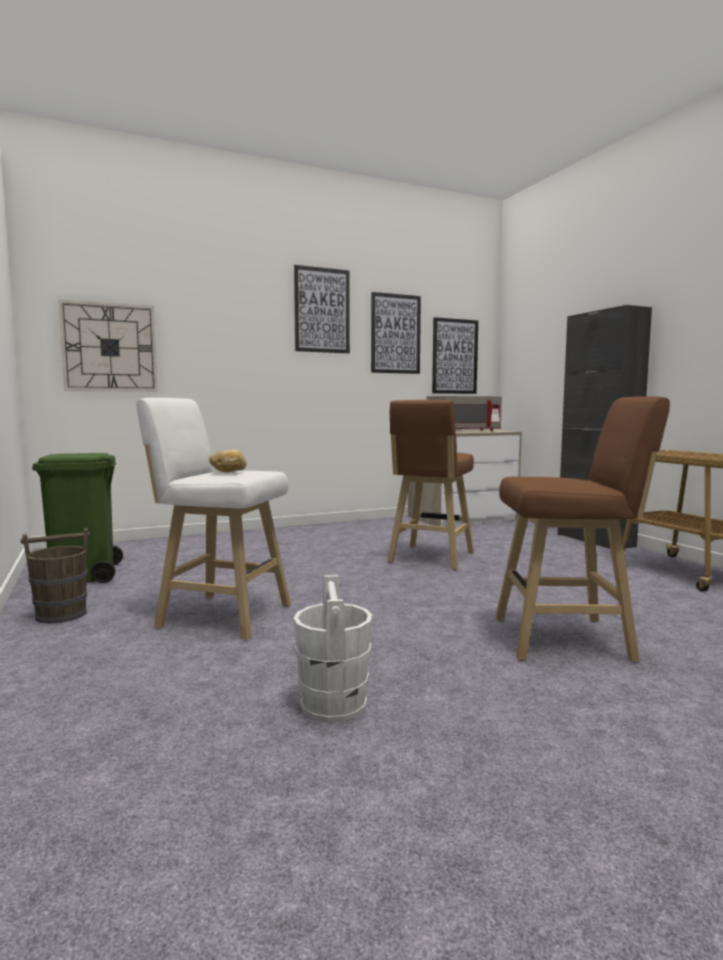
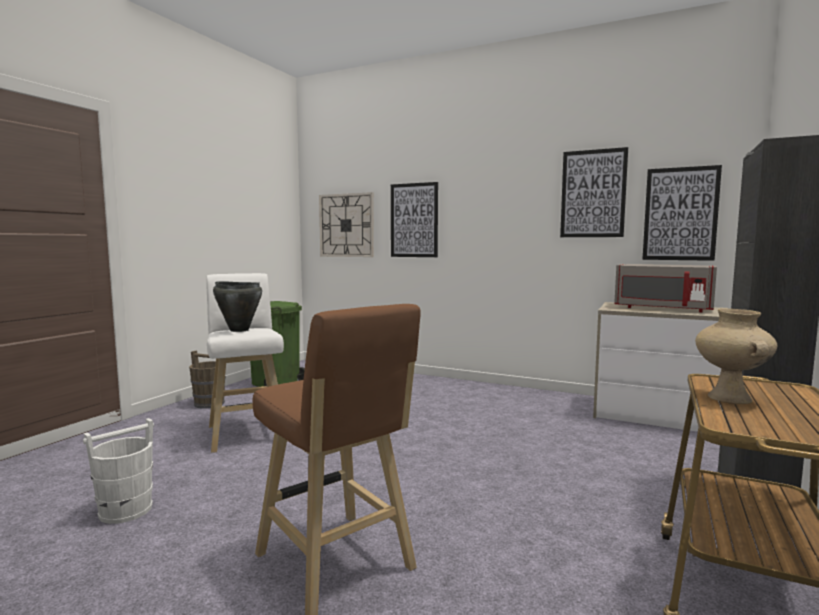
camera: 50 degrees right, 0 degrees up
(228, 472) = (239, 330): bread -> black cooking pot
(322, 310) = (508, 178): picture -> picture (414, 220)
(430, 558) = (481, 444): brown stool -> none
(682, 455) = (731, 398): none -> beige vase

